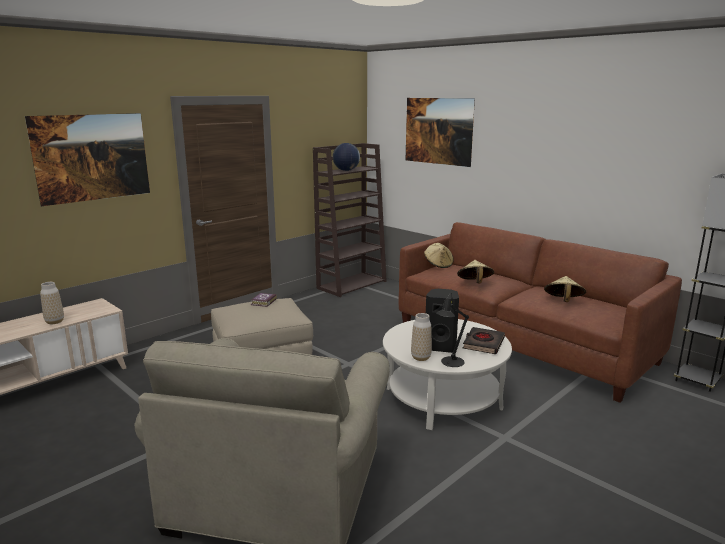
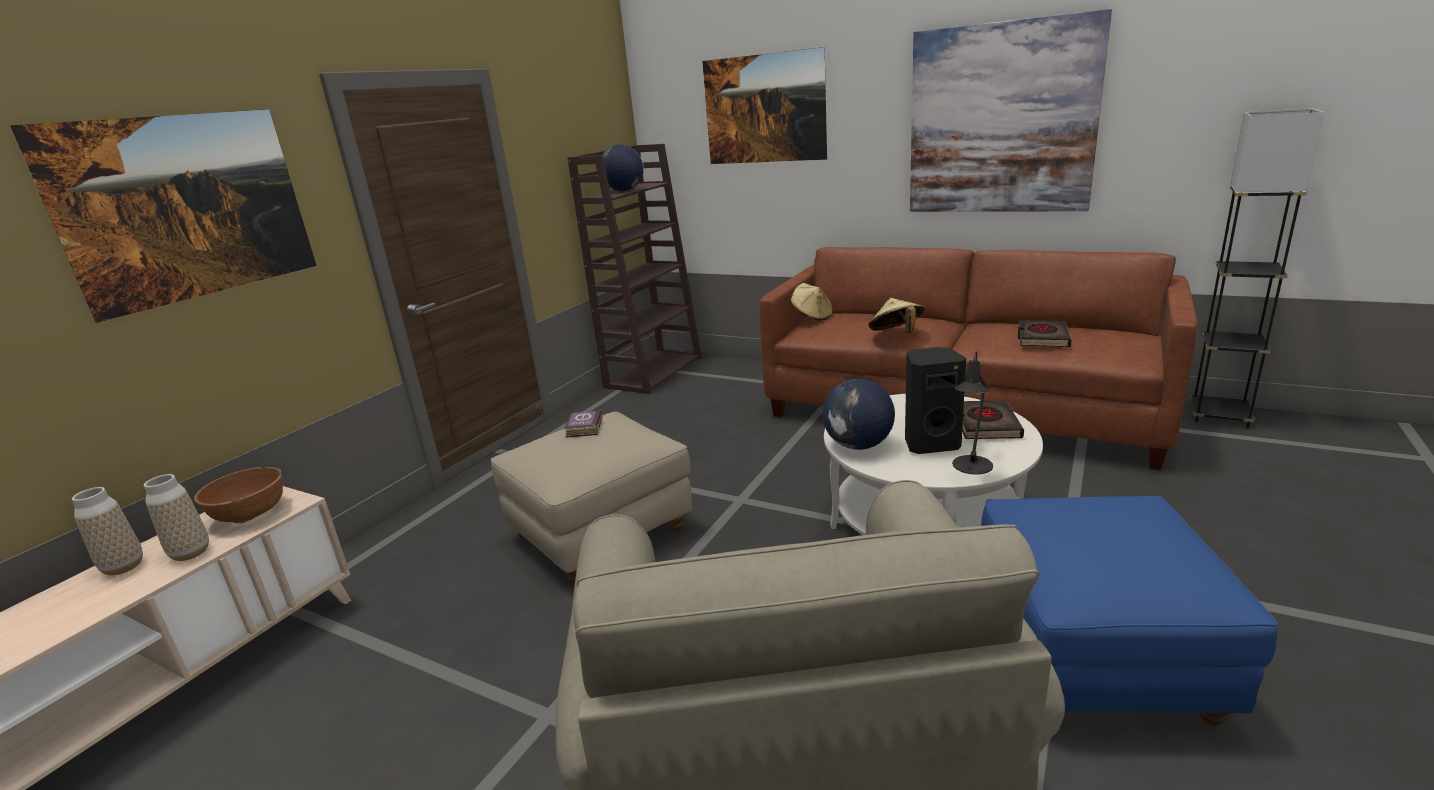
camera: 15 degrees left, 5 degrees up
(87, 311) = (250, 514): none -> brown bowl
(400, 340) = (858, 445): none -> globe
(421, 357) = (919, 469): vase -> vase (124, 567)
(476, 484) = (1094, 659): none -> blue ottoman
(563, 301) = (1042, 338): beige hat -> black book
(573, 157) = (1001, 120): none -> picture

